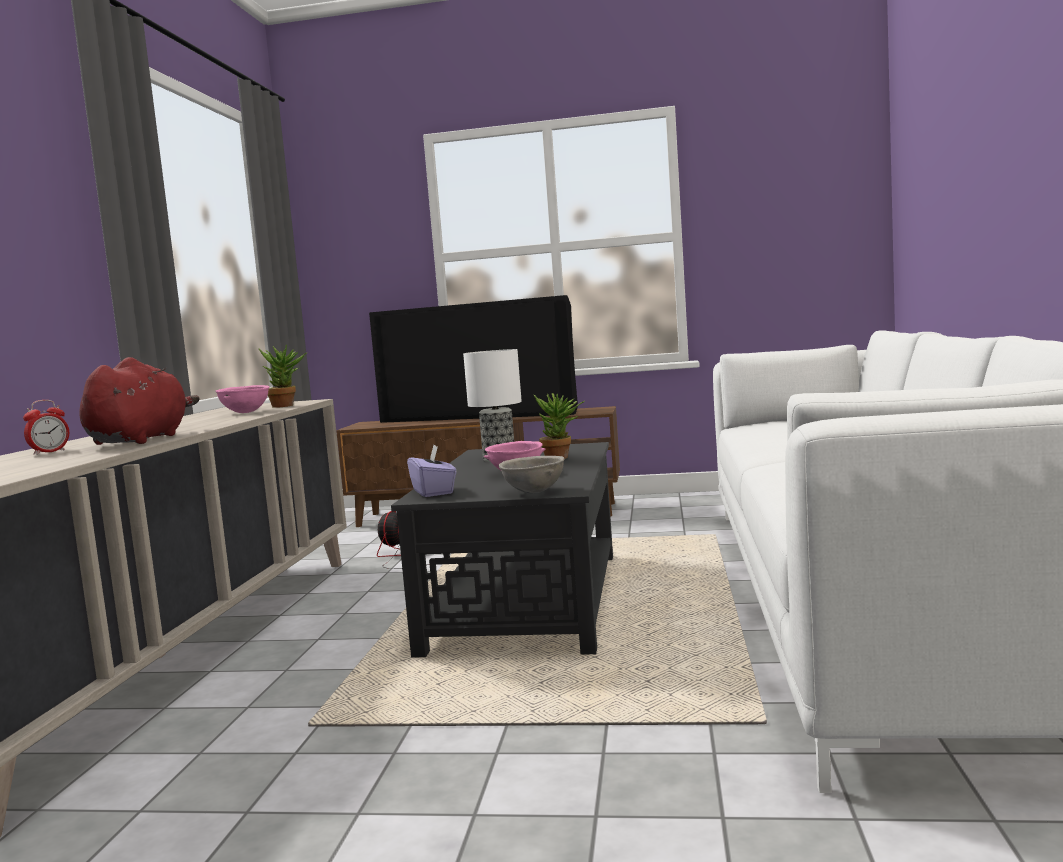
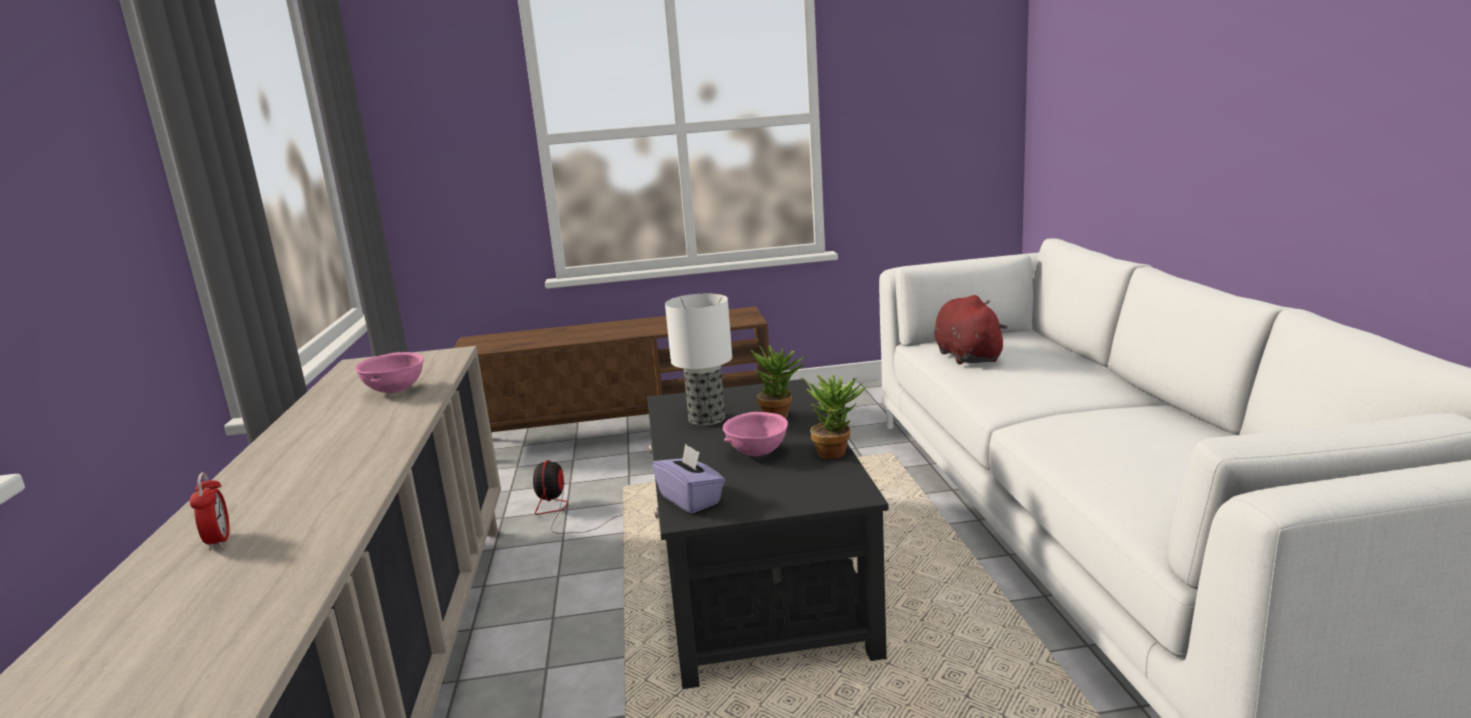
camera: 15 degrees left, 10 degrees up
(49, 452) = (219, 541): alarm clock -> alarm clock turned 45 degrees counterclockwise
(141, 440) = (333, 495): red plush toy -> red plush toy (966, 356)
(287, 405) = (435, 369): potted plant -> potted plant (835, 451)
(478, 417) = (610, 328): television -> none
(533, 492) = (817, 498): grey bowl -> none

